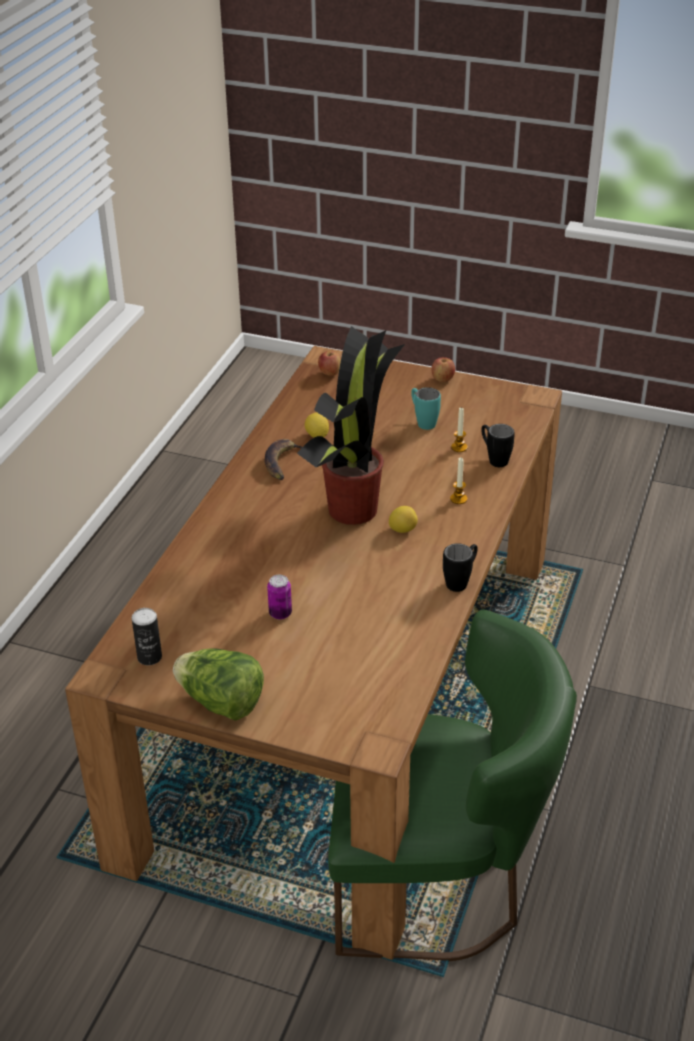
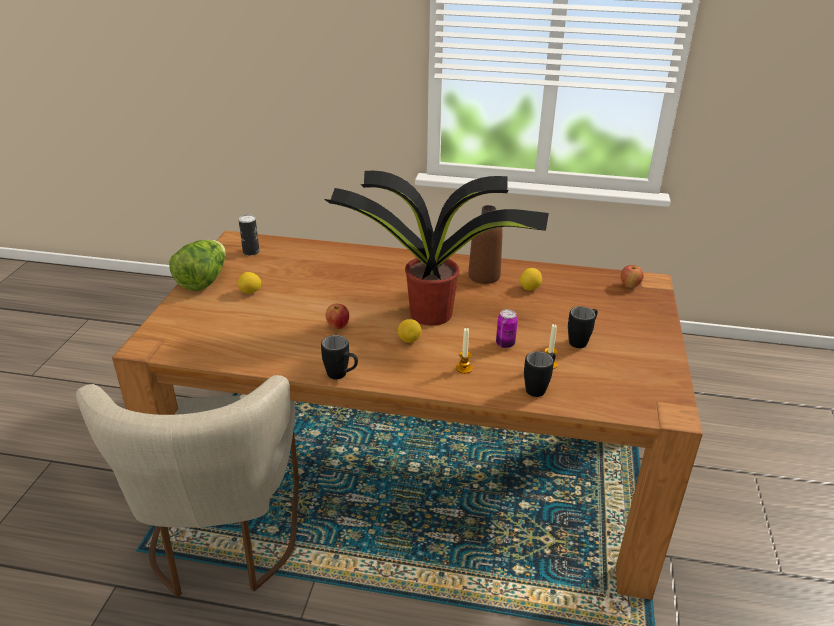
camera: 80 degrees right, 5 degrees down
(265, 654) = (250, 292): none -> lemon
(280, 613) = (295, 293): can -> can (505, 344)
(282, 462) = (484, 276): banana -> brown bottle
(423, 421) = (581, 340): turquoise mug -> black mug
(438, 883) = (224, 541): green chair -> beige chair
(442, 379) = (664, 348): apple -> apple (338, 326)

